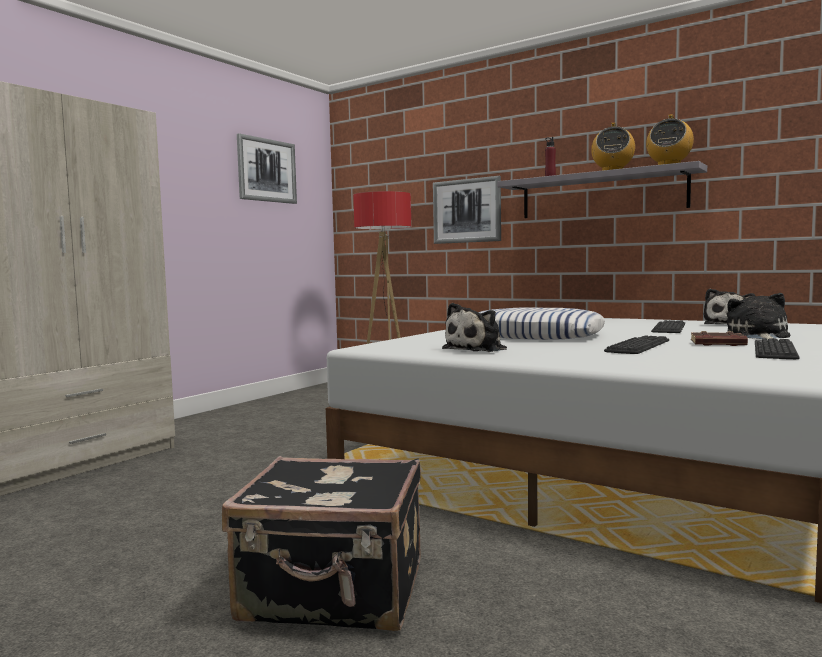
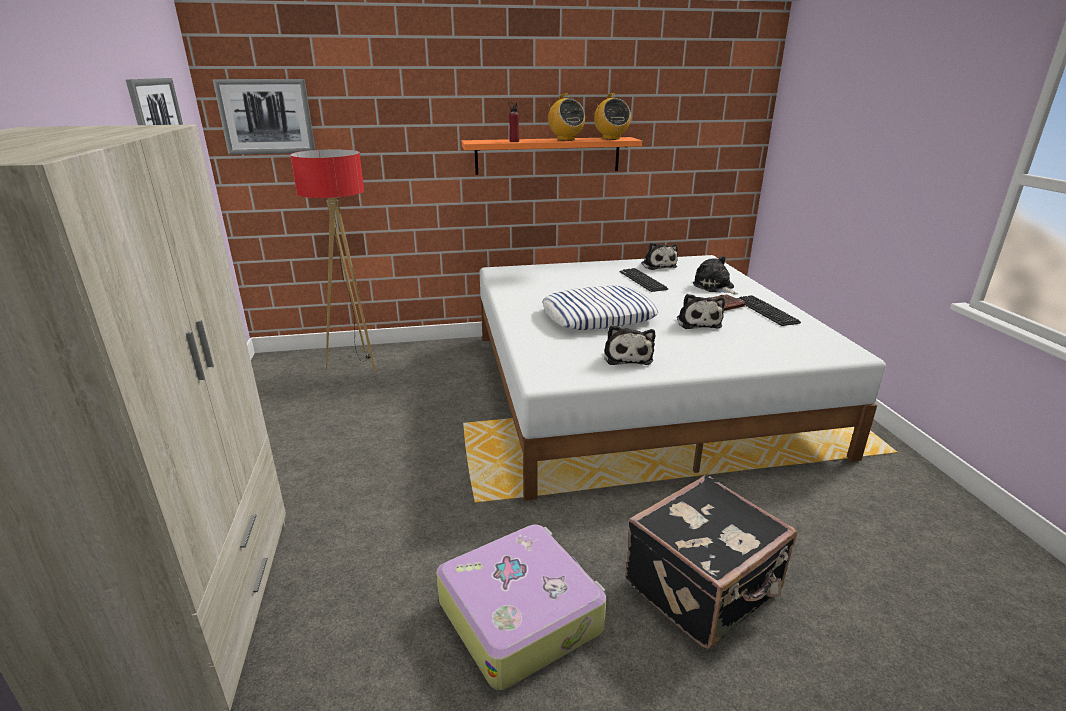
camera: 45 degrees left, 20 degrees up
(177, 534) = (520, 614): none -> suitcase
(466, 211) = (410, 165): picture -> picture (266, 117)
(601, 194) = (548, 155): grey shelf -> orange shelf
(638, 346) = (698, 322): keyboard -> plush toy

